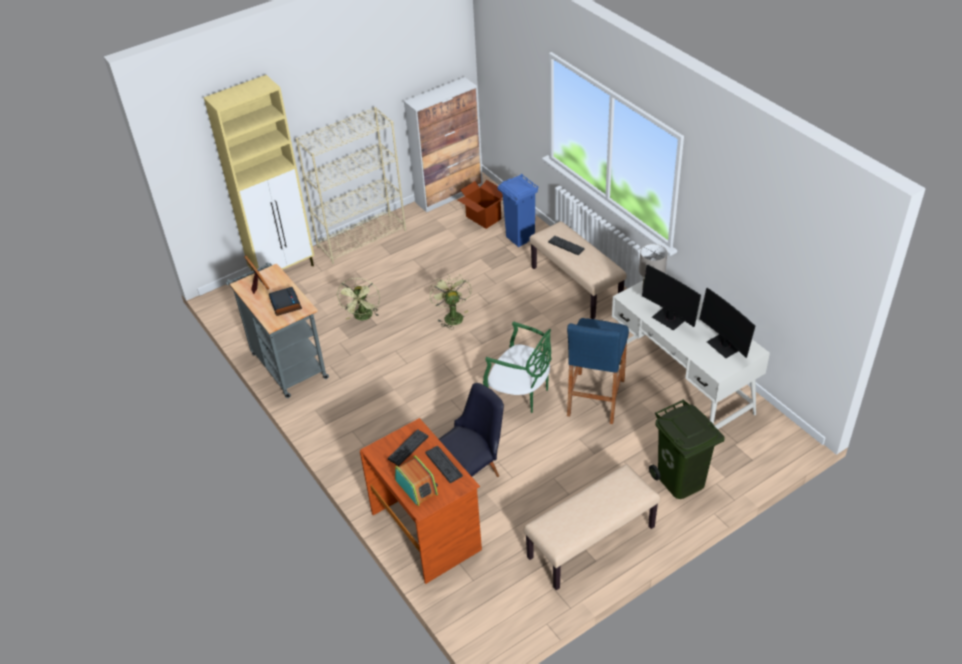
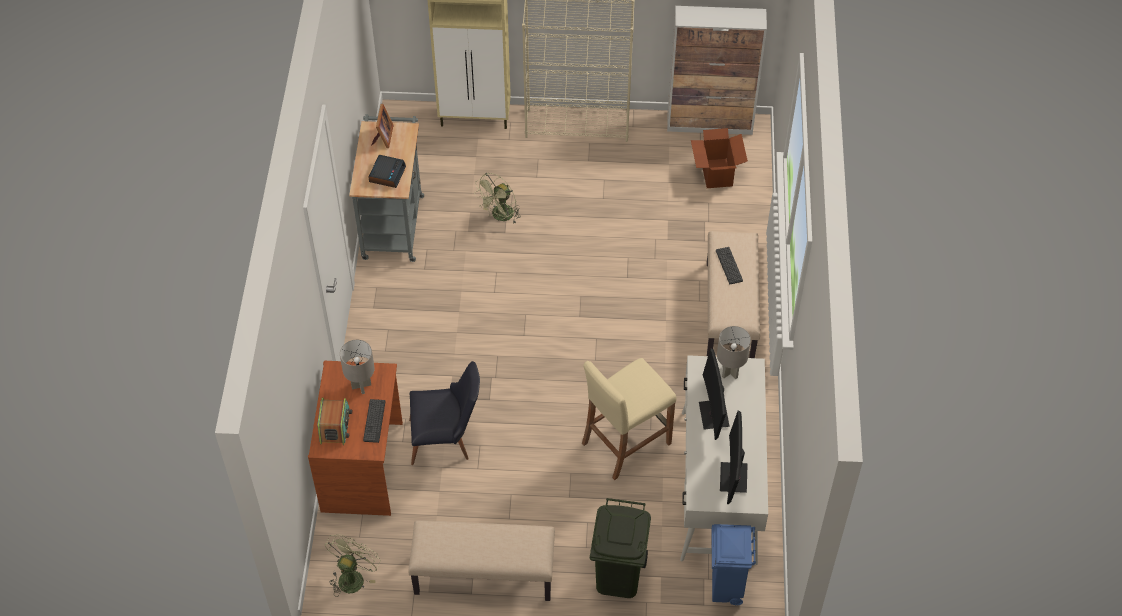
camera: 35 degrees right, 10 degrees up
(408, 448) = (361, 385): keyboard -> grey table lamp
(451, 316) = (580, 268): green fan -> green fan (352, 576)
(520, 239) = (728, 222): blue trash can -> blue trash can (726, 589)
(520, 394) = (562, 392): green chair -> none
(595, 397) = (626, 443): blue stool -> beige stool

